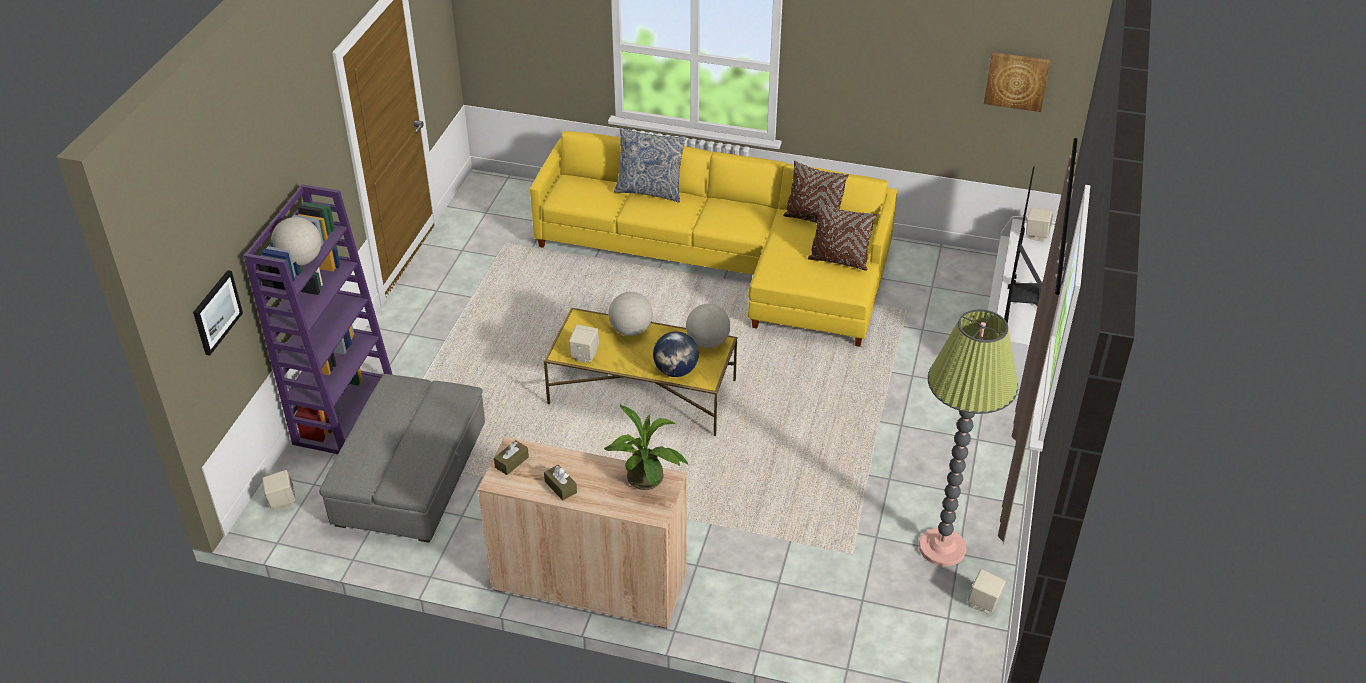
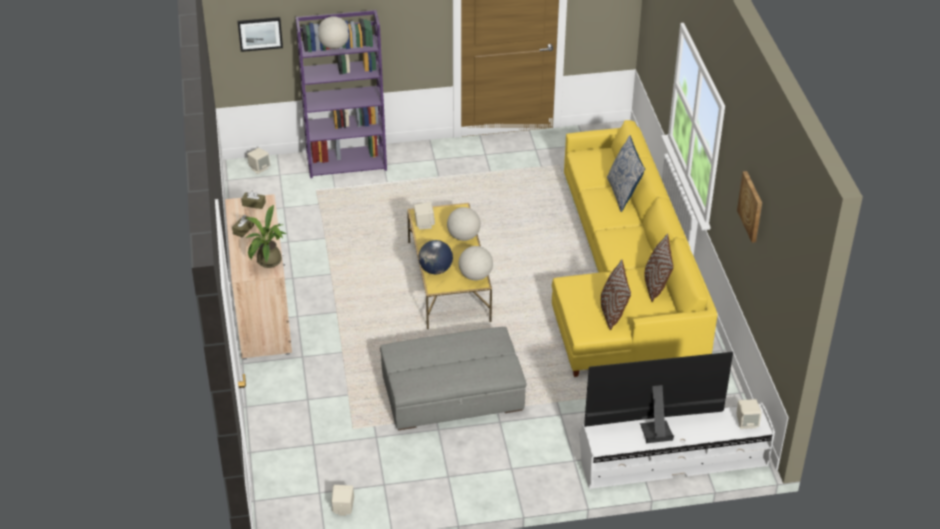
camera: 65 degrees right, 0 degrees up
(411, 475) = (309, 209): grey ottoman -> grey ottoman (452, 393)
(942, 548) = (384, 474): floor lamp -> none
(1017, 81) = (781, 285): picture -> picture (751, 206)

